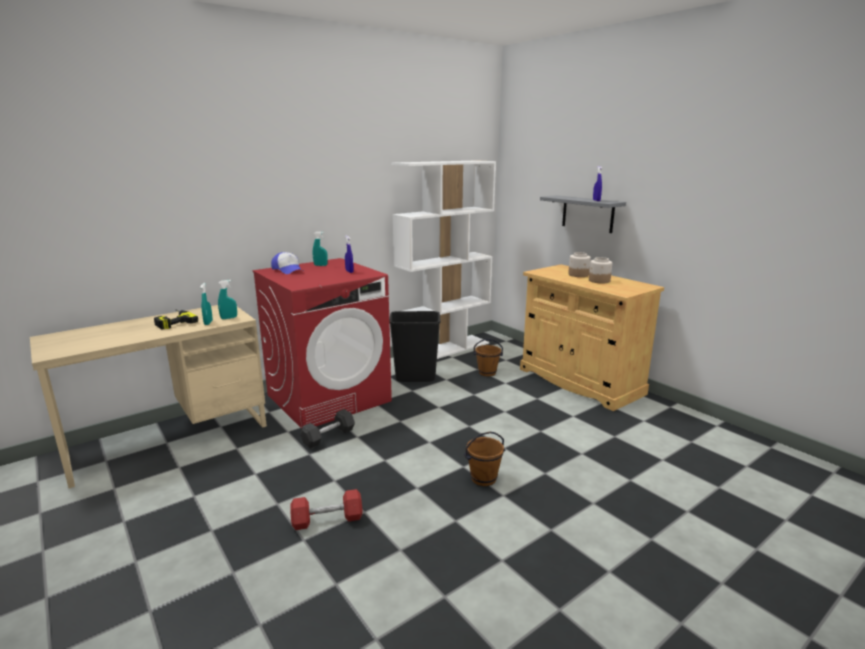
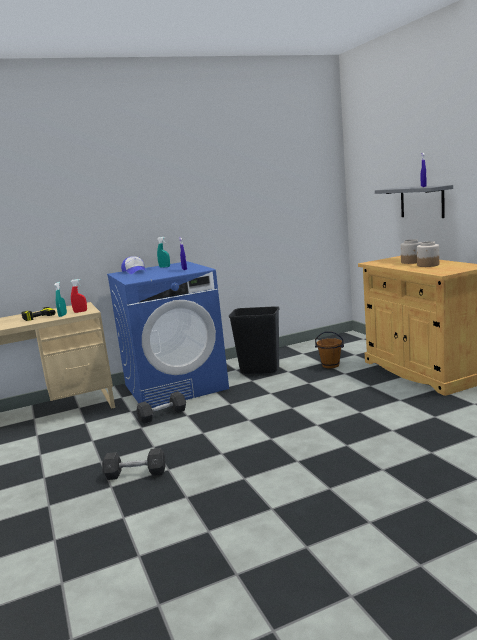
camera: 15 degrees right, 5 degrees down
(229, 318) = (80, 311): turquoise spray bottle -> red spray bottle
(327, 520) = (135, 474): red dumbbell -> grey dumbbell
(329, 398) = (176, 387): red washing machine -> blue washing machine
(444, 350) = (297, 348): white bookcase -> none
(484, 479) = (285, 448): brown bucket -> none

